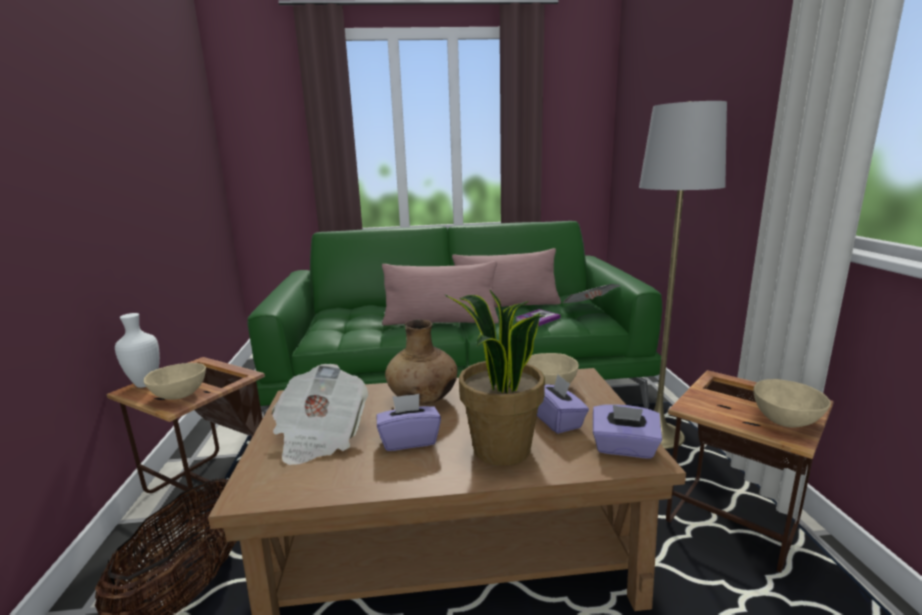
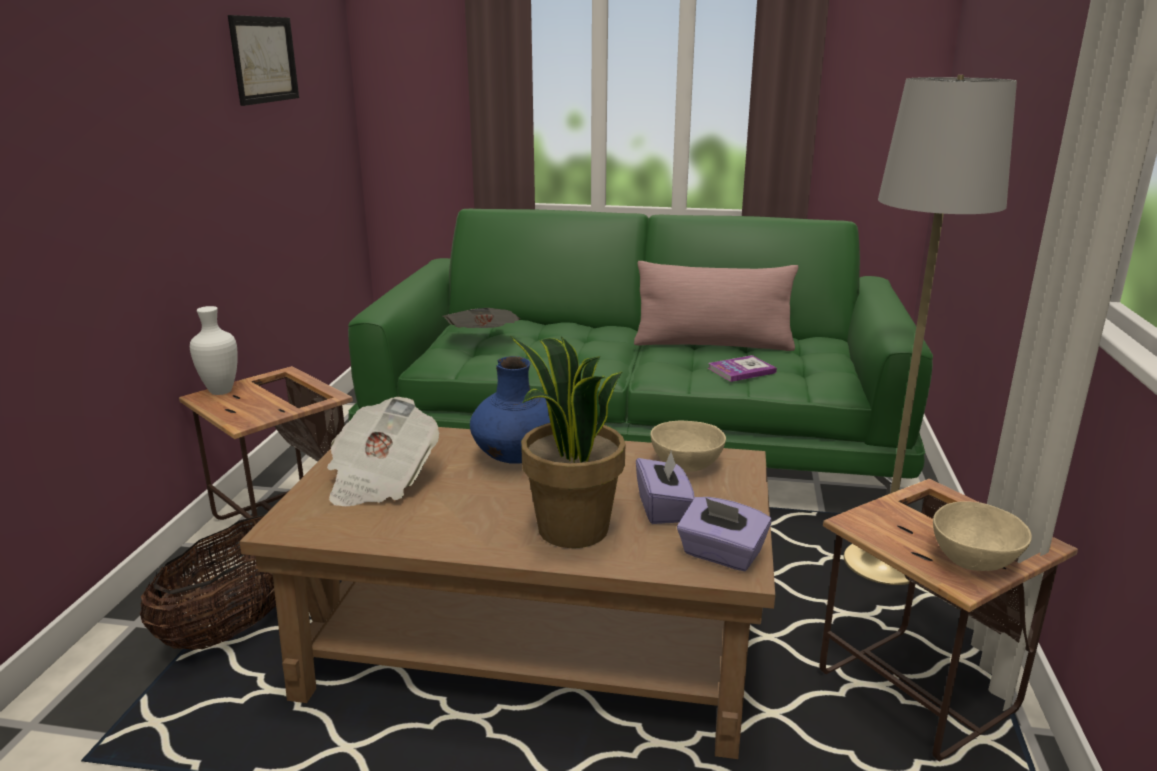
camera: 15 degrees right, 5 degrees up
(156, 124) = (264, 59): none -> picture
(180, 395) = (252, 410): beige bowl -> none
(409, 440) = (474, 502): purple tissue box -> none
(423, 399) = (517, 457): brown vase -> blue vase
(440, 322) = (604, 357): pink pillow -> none
(589, 309) = (830, 364): newspaper -> newspaper (483, 339)

